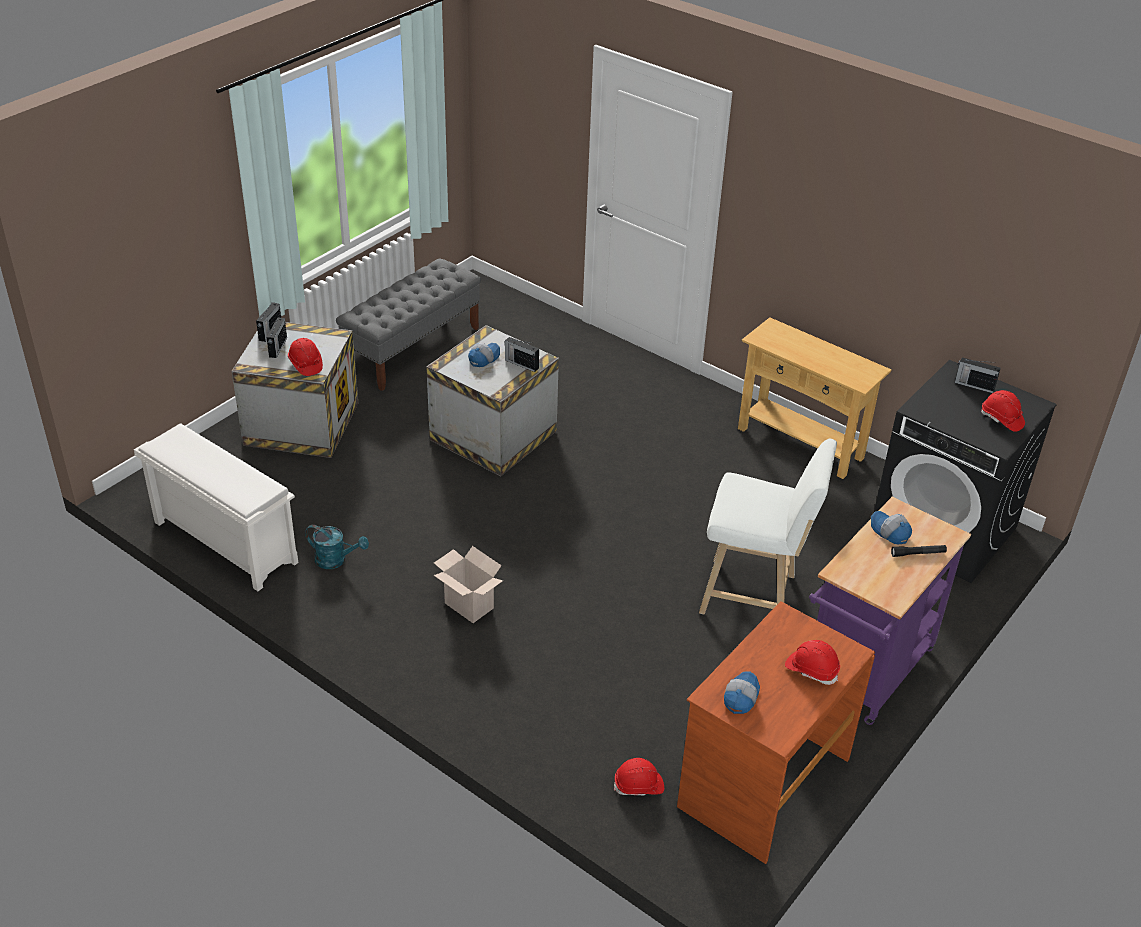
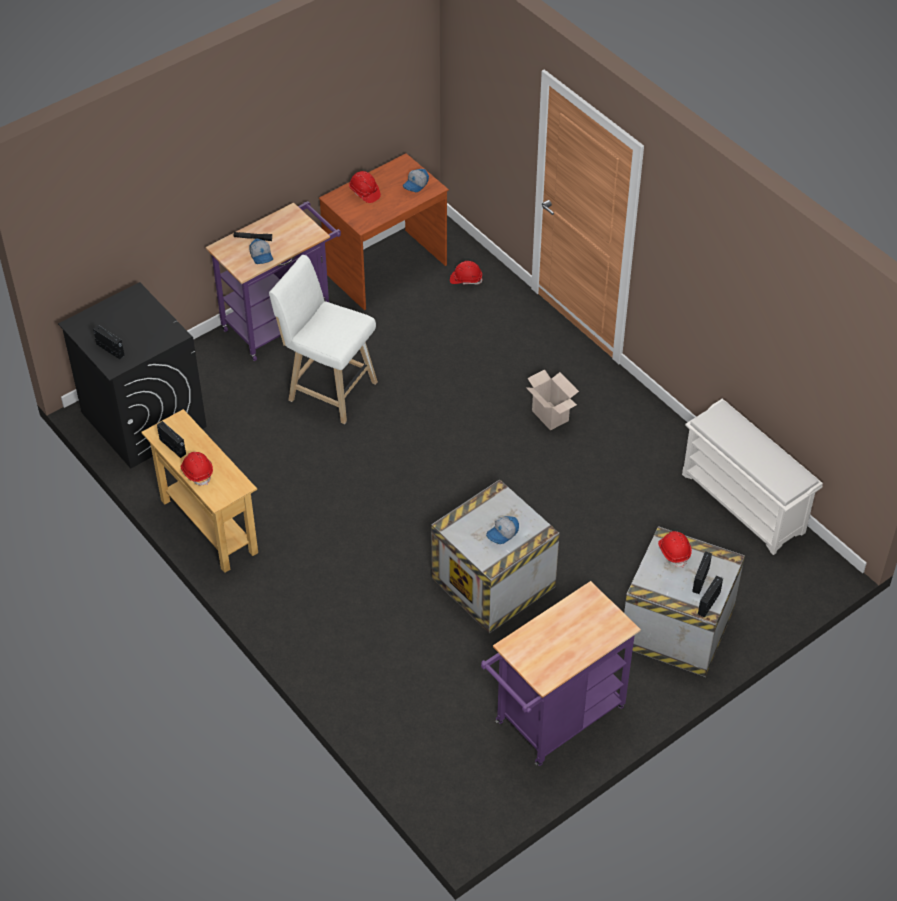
camera: 165 degrees left, 10 degrees up
(336, 560) = (650, 471): turquoise watering can -> none
(413, 348) = (554, 720): grey bench -> purple cart
(521, 364) = (469, 521): radio -> radio (173, 447)
(1001, 419) = (115, 315): red hard hat -> red hard hat (197, 472)

